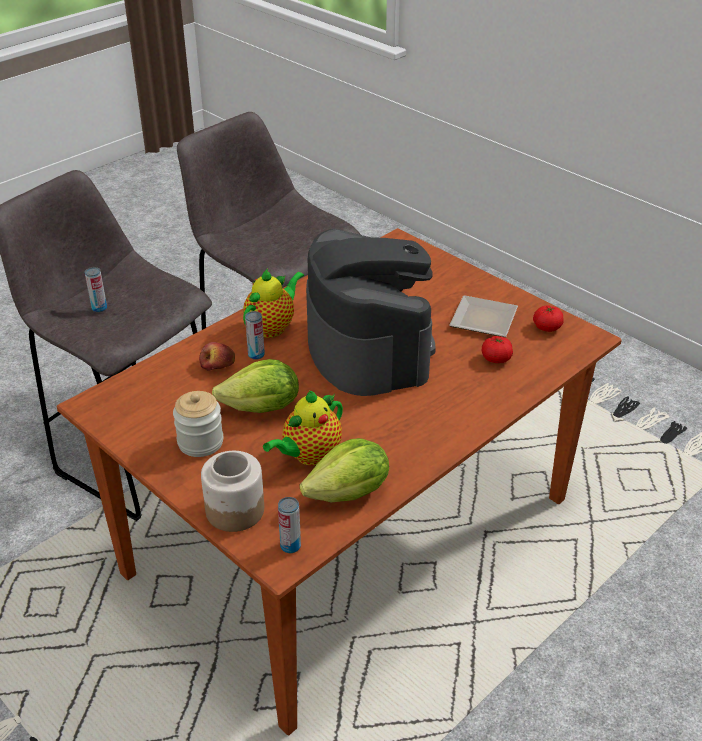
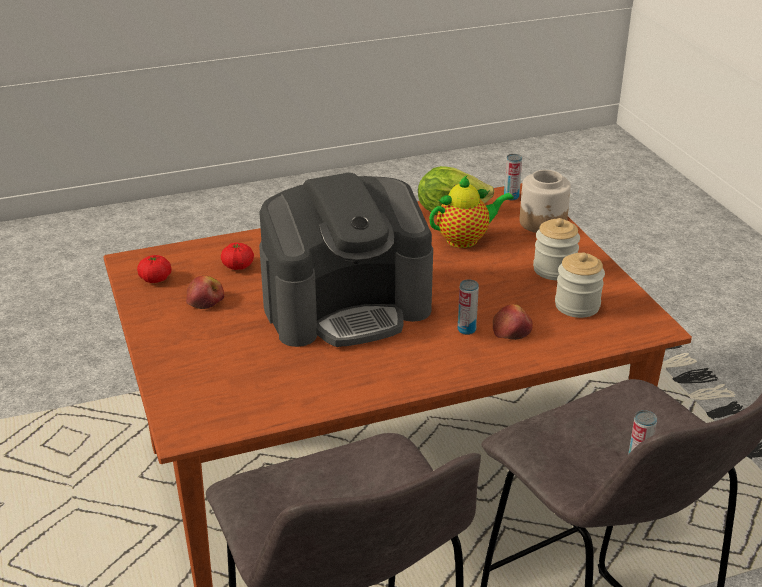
camera: 155 degrees left, 5 degrees down
(167, 405) = (577, 306): none -> jar
(262, 408) = (486, 281): lettuce -> none
(272, 327) = (431, 355): teapot -> none
(368, 348) = (347, 306): coffee machine -> coffee machine turned 120 degrees counterclockwise
(485, 321) = (205, 300): plate -> apple

